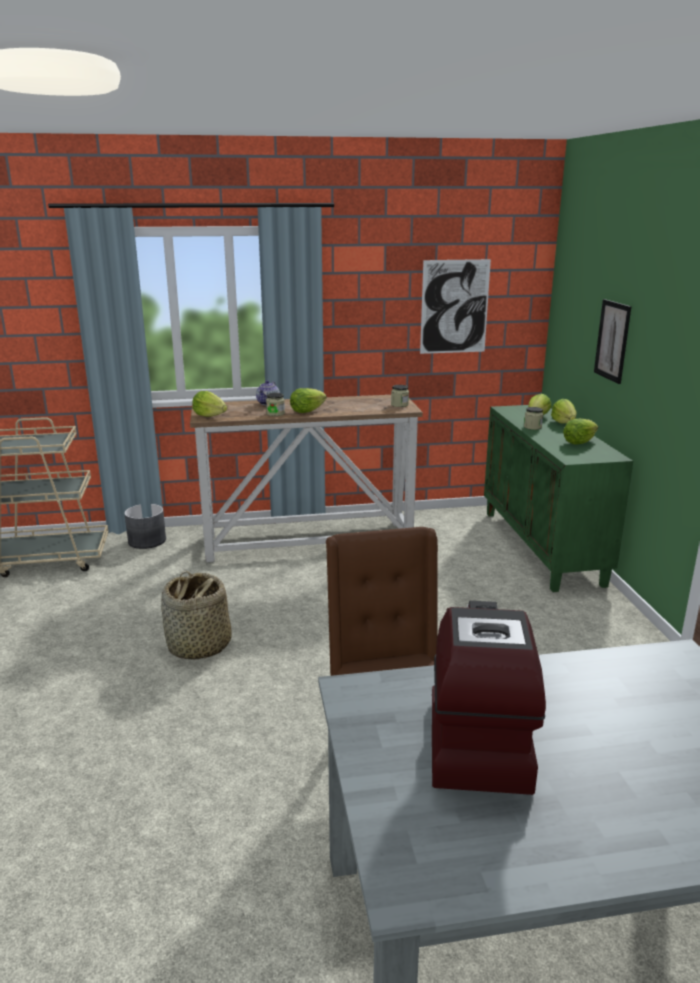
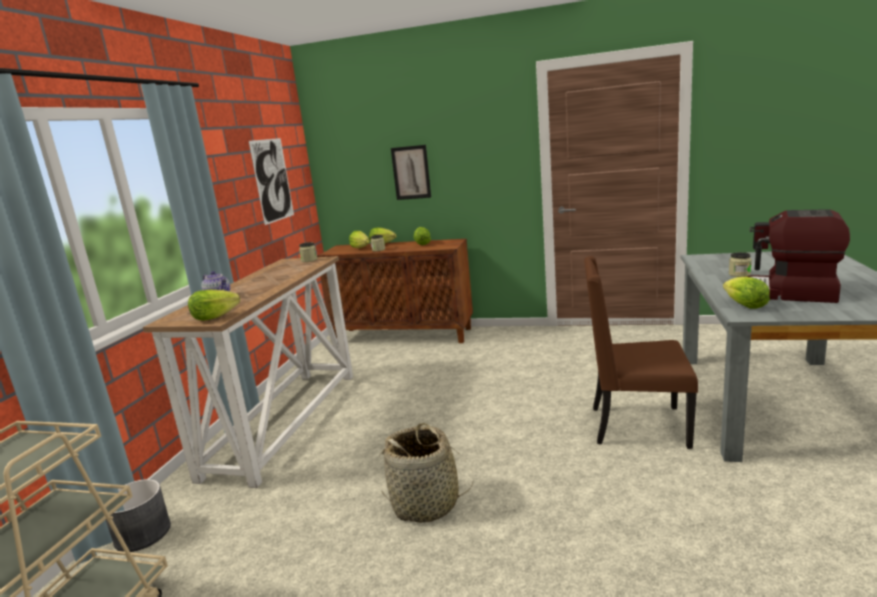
camera: 65 degrees left, 5 degrees down
(275, 413) = (258, 294): jar -> jar (739, 274)
(306, 411) = (272, 284): lettuce -> lettuce (745, 306)
(542, 547) = (404, 335): green cabinet -> brown cabinet

